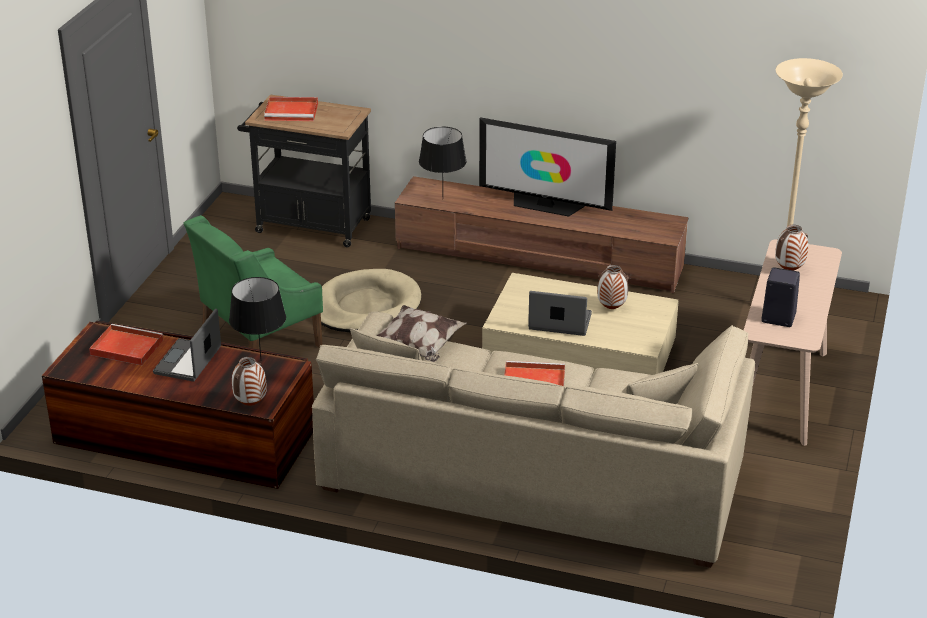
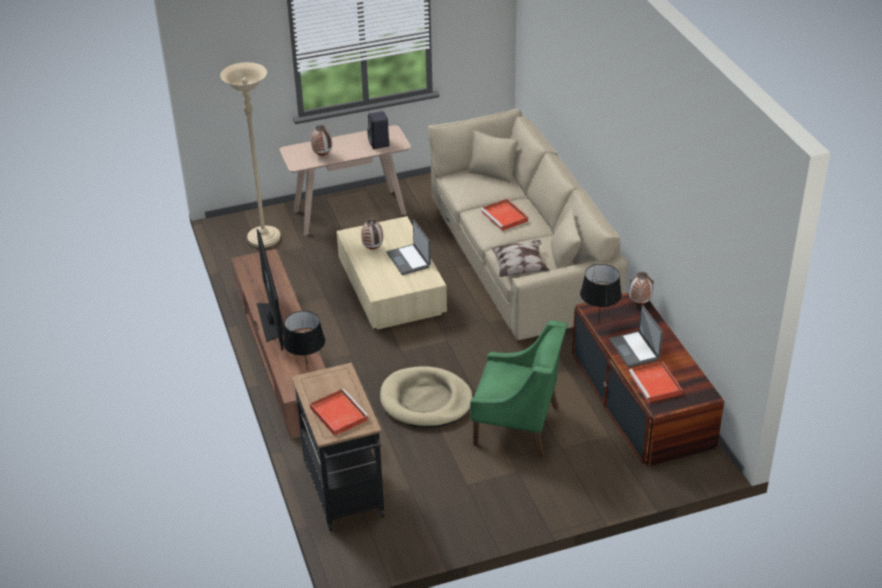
camera: 125 degrees left, 5 degrees up
(189, 361) = (635, 349): laptop -> laptop turned 90 degrees clockwise

